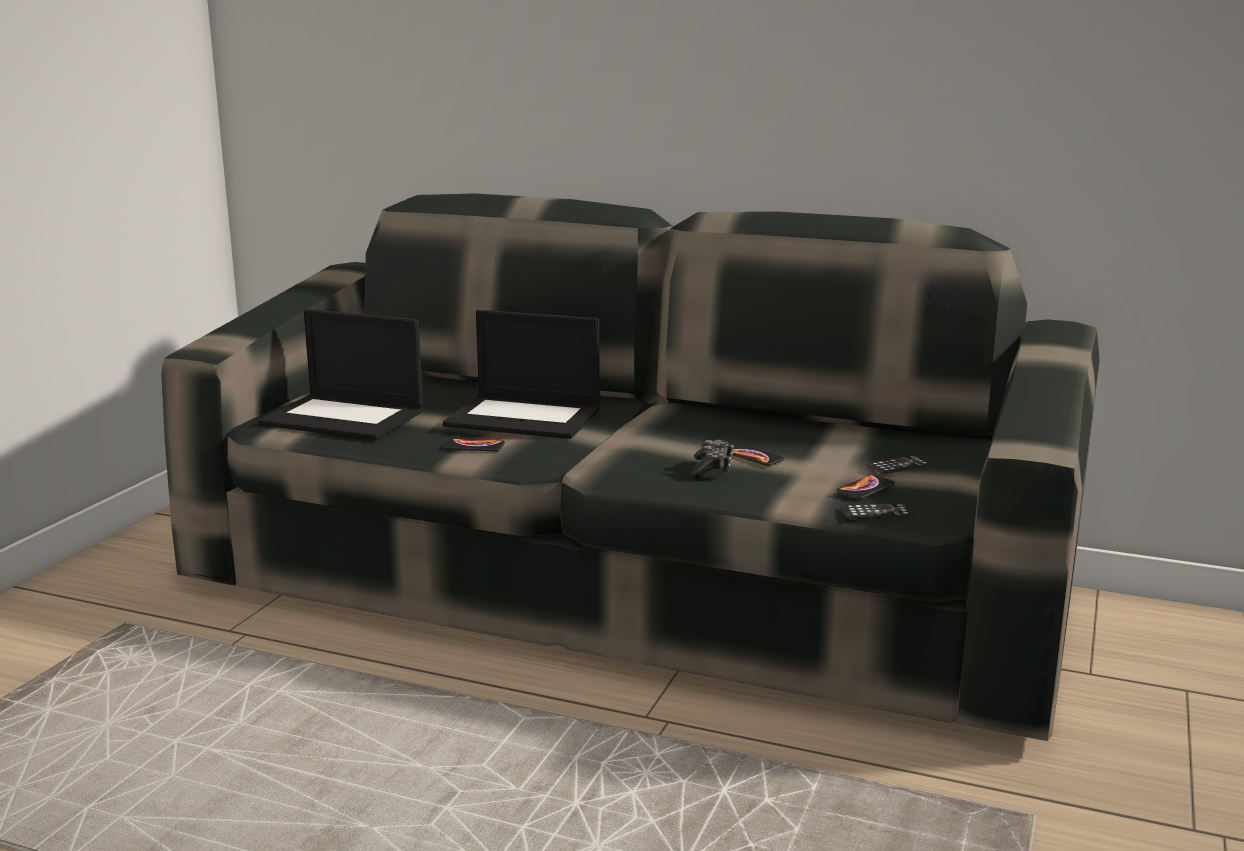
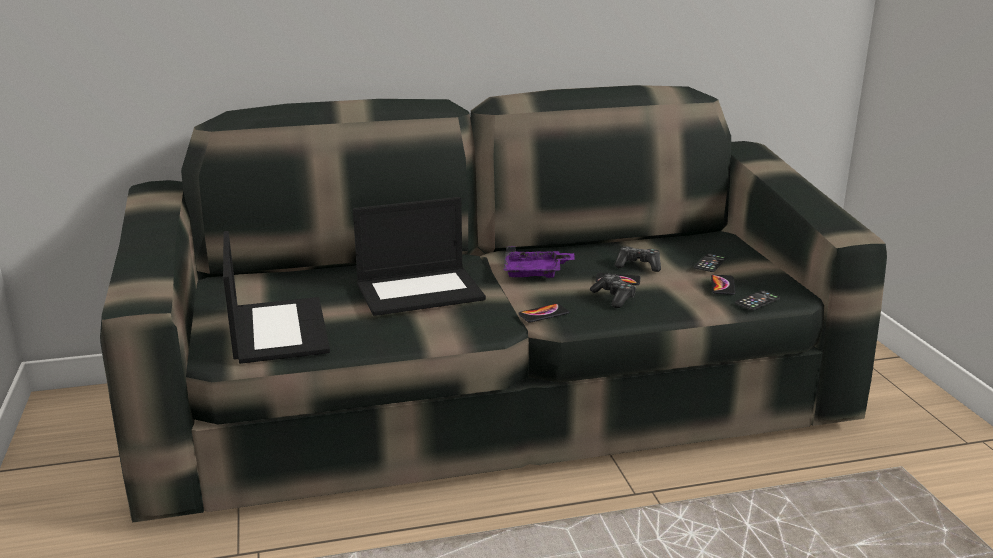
camera: 35 degrees left, 5 degrees up
(345, 417) = (277, 330): laptop -> laptop turned 90 degrees counterclockwise
(474, 446) = (427, 326): phone -> phone (543, 314)
(670, 429) = (535, 273): none -> purple tray
(808, 450) = (638, 266): none -> game controller

